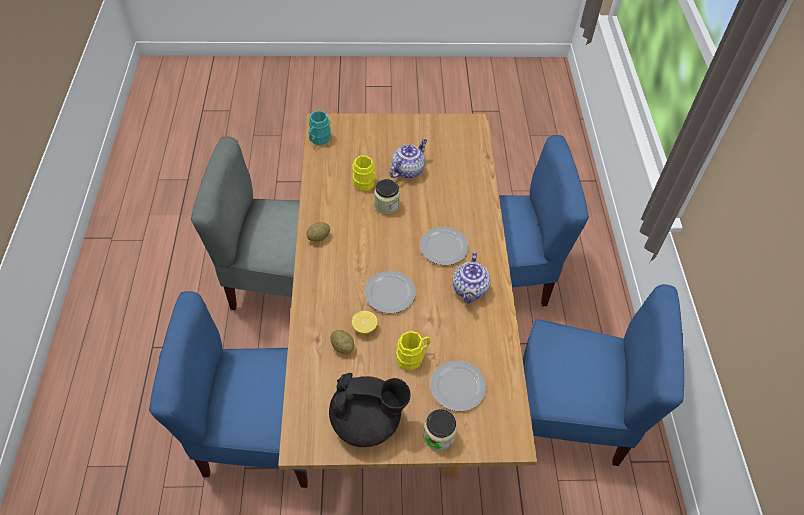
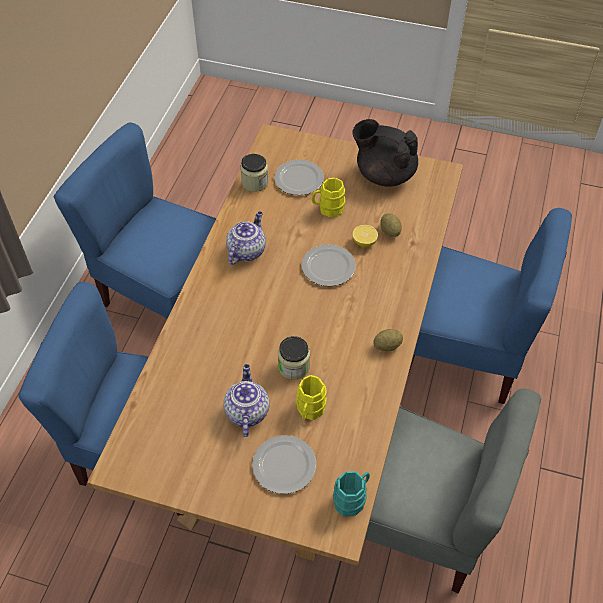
camera: 160 degrees left, 0 degrees up
(408, 170) = (246, 411): teapot -> teapot turned 120 degrees clockwise
(439, 436) = (330, 152): jar -> jar (255, 182)
(443, 247) = (252, 299): plate -> plate (285, 465)

